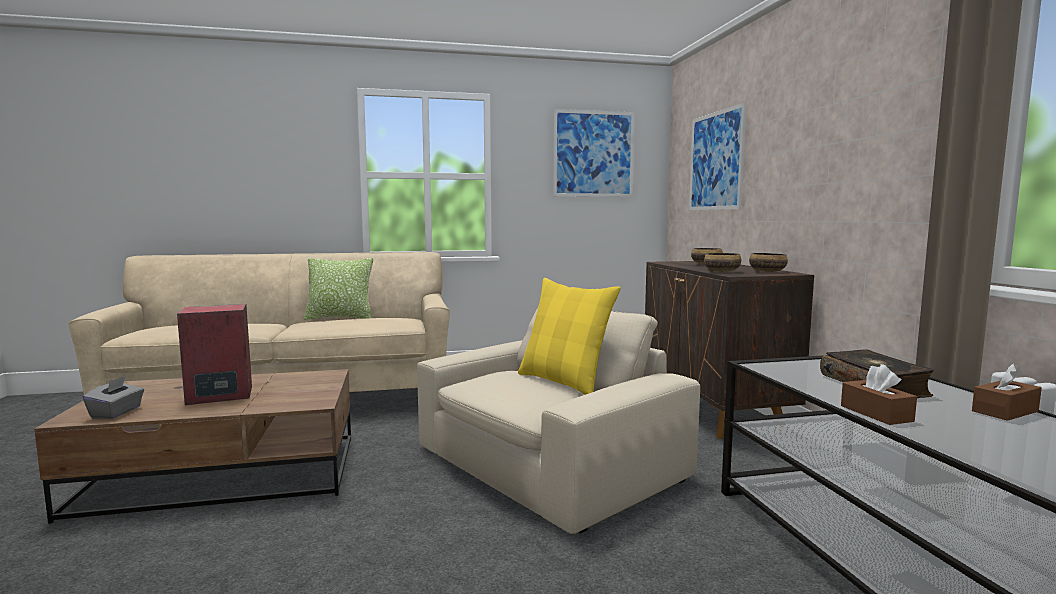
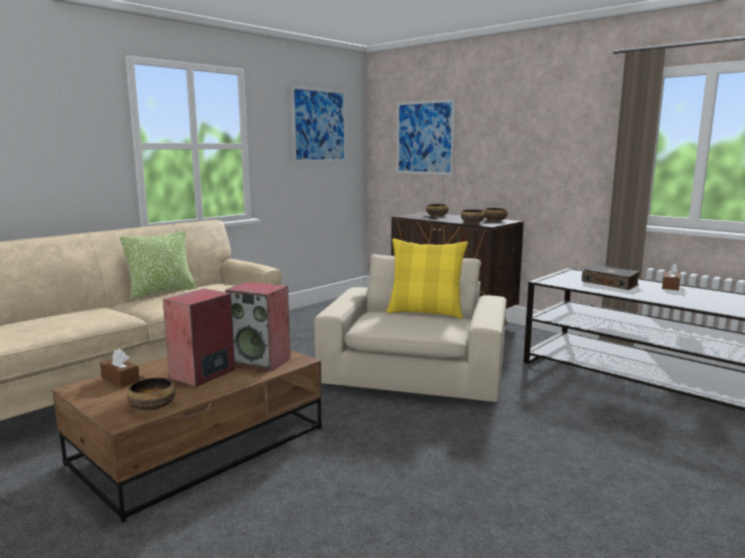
camera: 35 degrees left, 5 degrees up
(117, 412) = (152, 406): grey tissue box -> bowl
(288, 396) = (261, 361): none -> speaker
(876, 413) = (637, 296): brown tissue box -> brown tissue box (120, 379)

